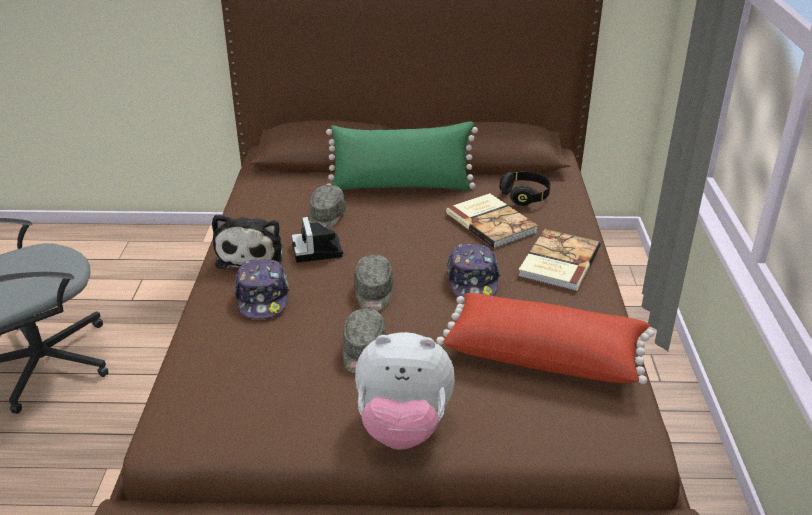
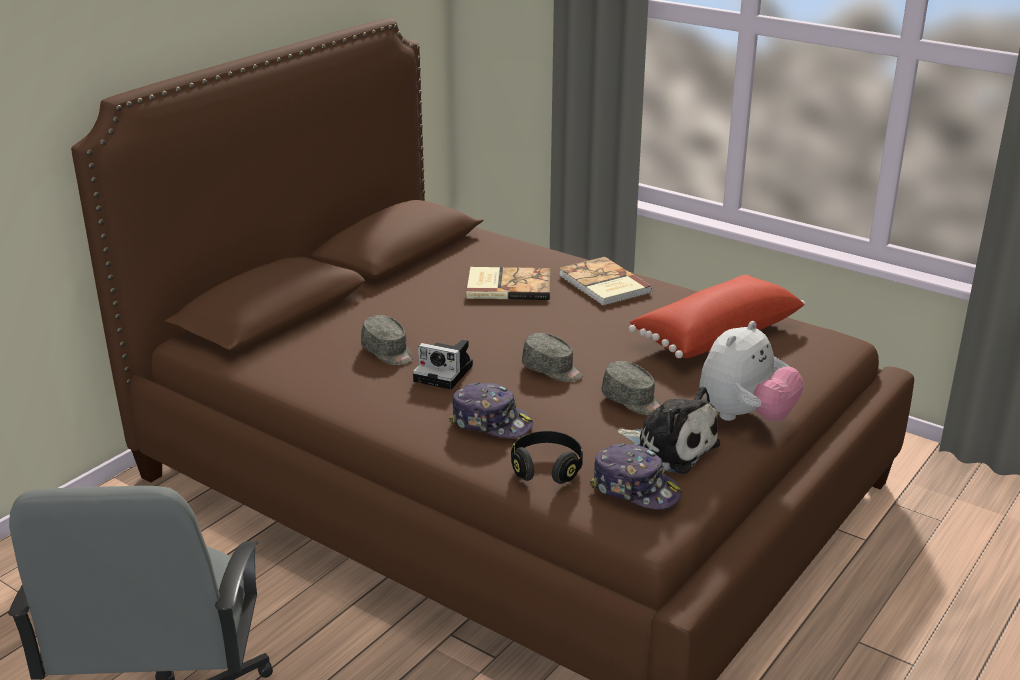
camera: 55 degrees left, 5 degrees down
(251, 254) = (401, 408): plush toy -> plush toy (669, 447)
(401, 186) = (385, 301): green pillow -> none
(472, 281) = (586, 325): cap -> cap (635, 488)
(525, 196) = (487, 259): black headphones -> black headphones (546, 468)

